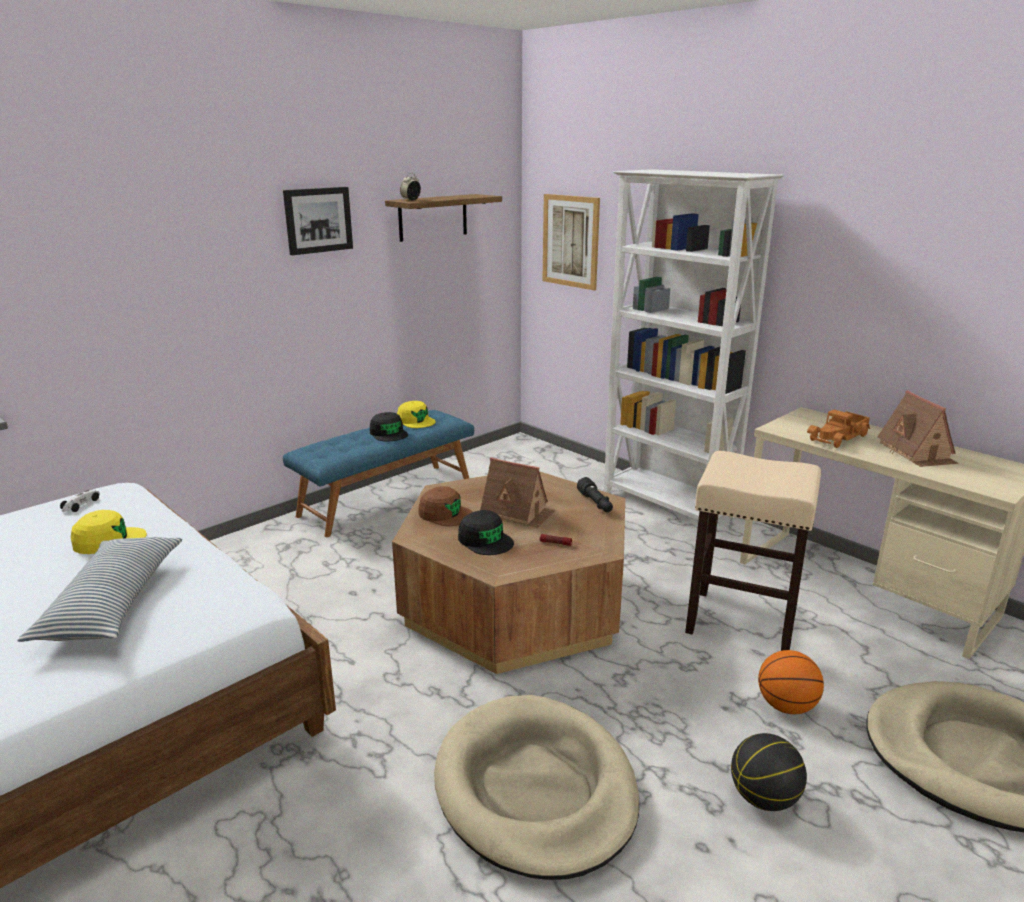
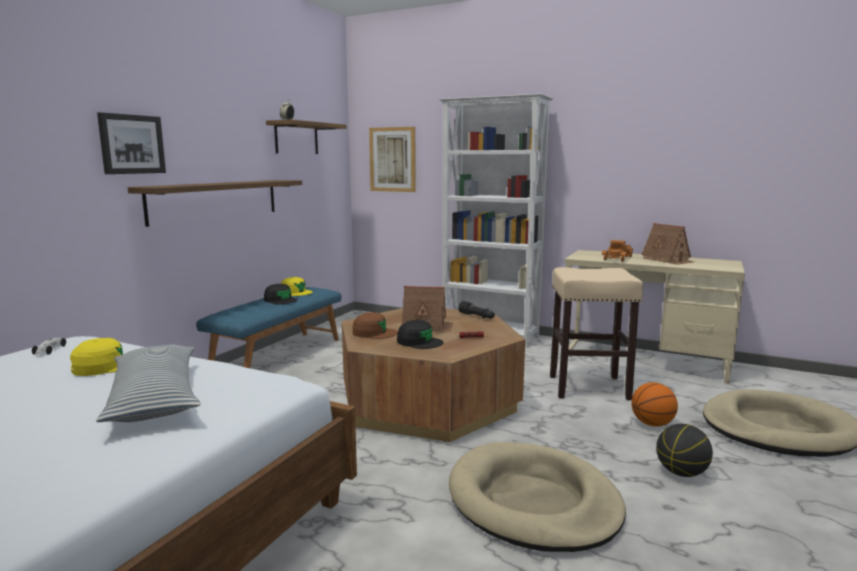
camera: 20 degrees left, 10 degrees down
(311, 310) = (216, 200): none -> shelf
(318, 220) = (221, 128): picture -> picture (131, 144)

